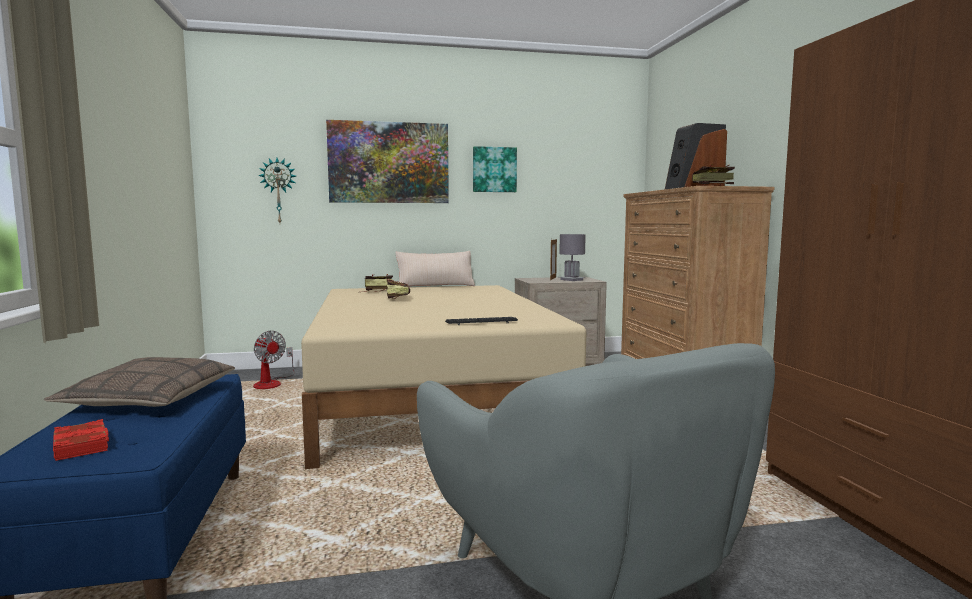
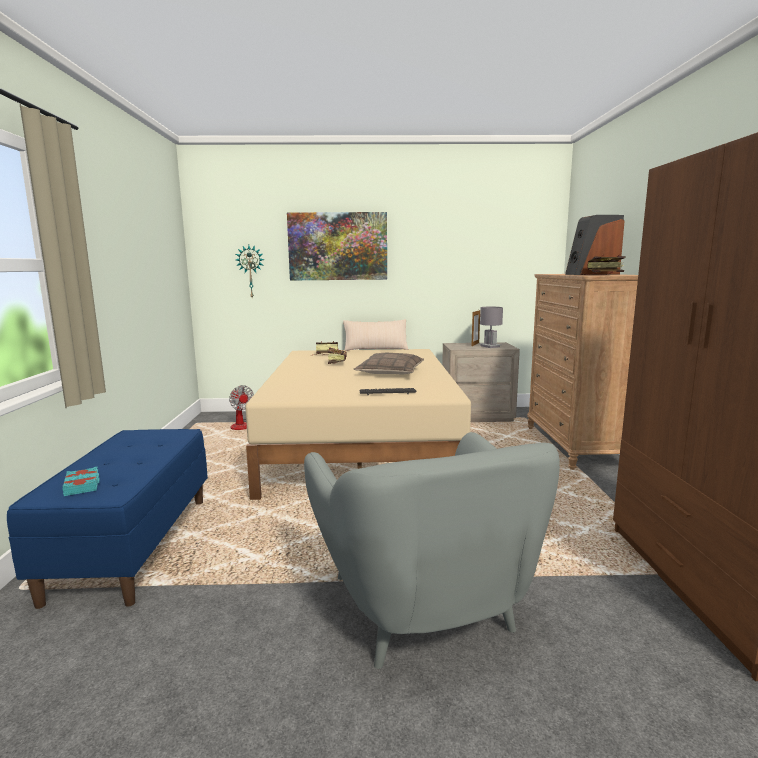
camera: 10 degrees right, 5 degrees up
(82, 446) = (82, 485): red book -> turquoise book
(149, 400) = (134, 449): pillow -> pillow (390, 373)
(494, 169) = (427, 250): picture -> none

